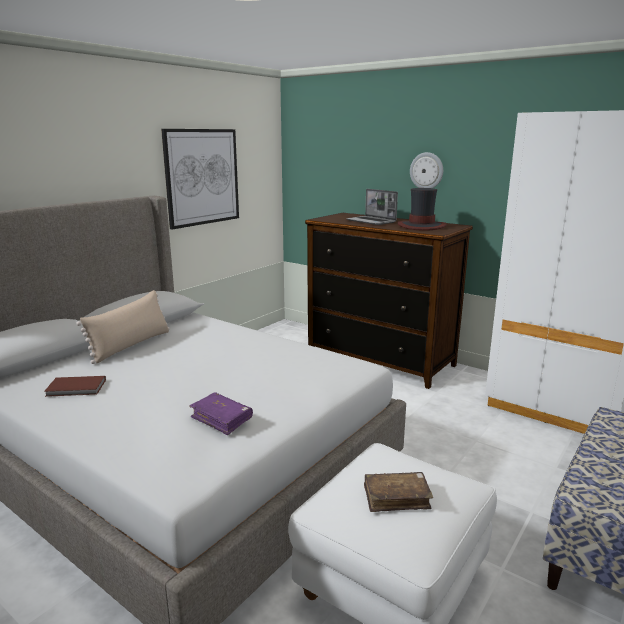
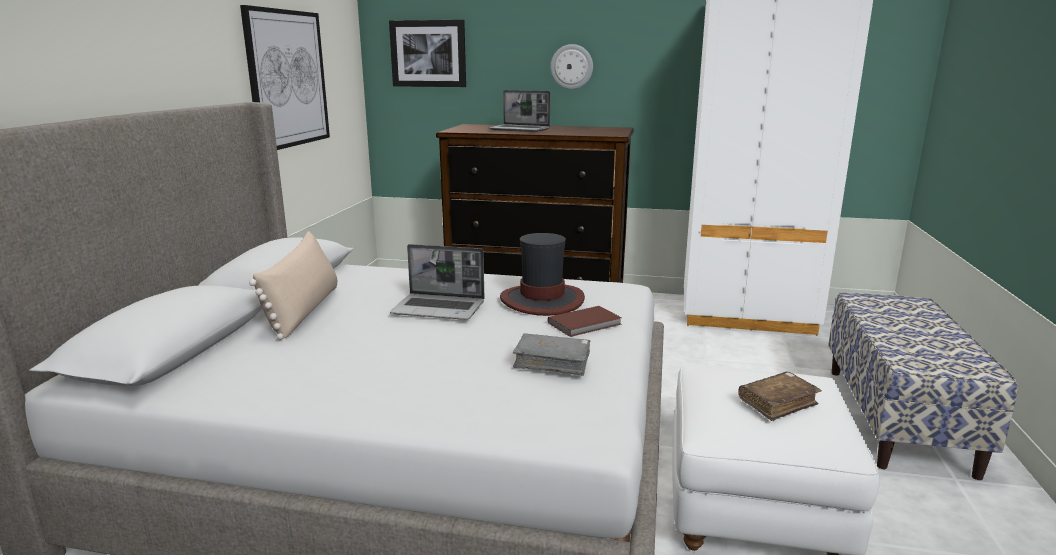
camera: 25 degrees left, 0 degrees up
(76, 388) = (301, 370): brown book -> brown book (586, 324)
(209, 359) = (440, 308): none -> laptop
(221, 419) = (552, 362): purple book -> grey book
(324, 157) = (428, 53): none -> picture
(421, 226) = (585, 130): hat -> hat (542, 300)

